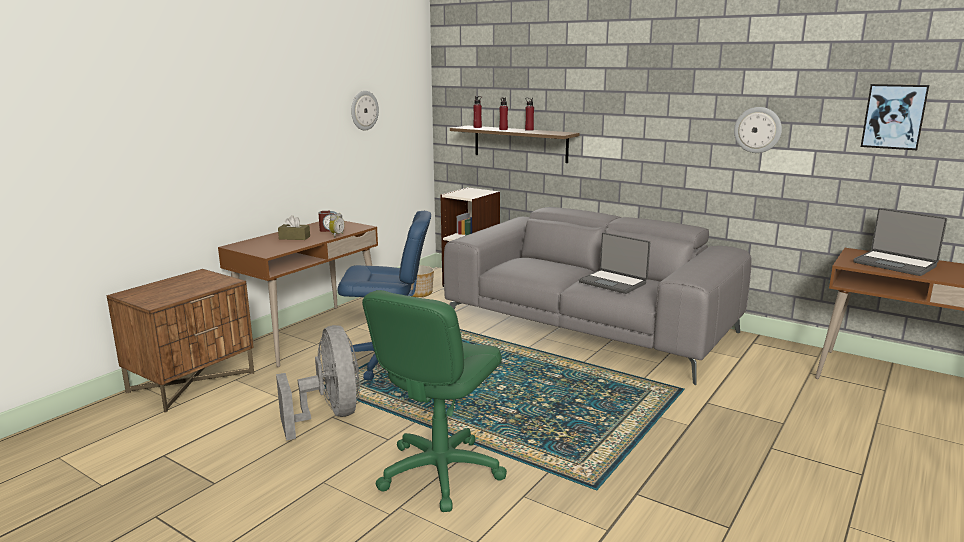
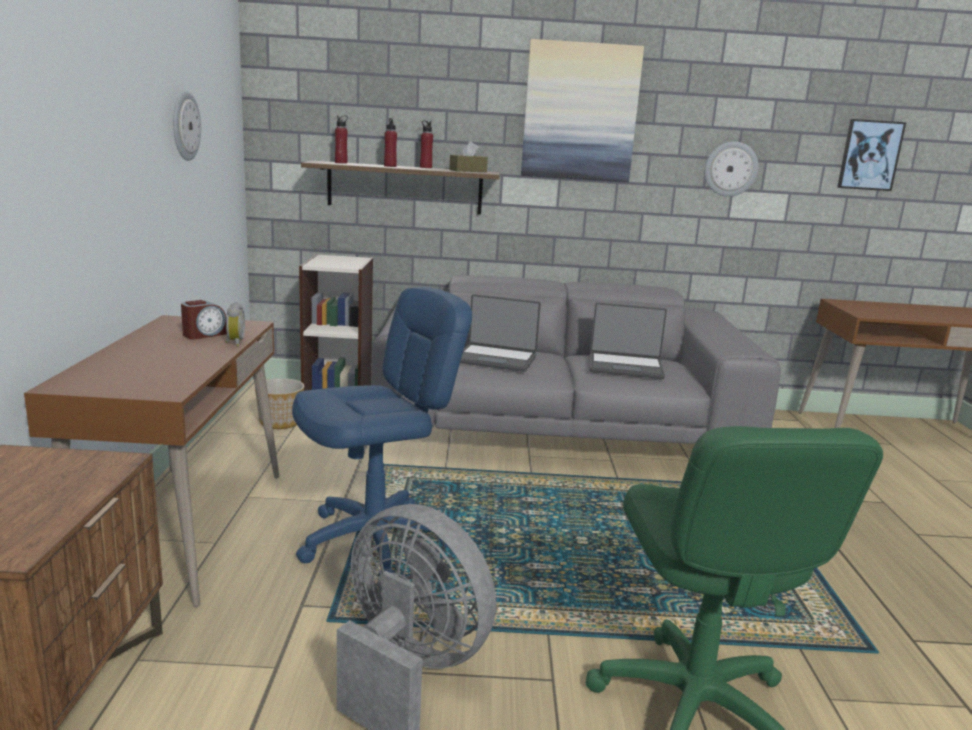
camera: 35 degrees left, 0 degrees up
(294, 238) = (163, 355): brown tissue box -> brown tissue box (468, 171)
(635, 87) = (580, 112): none -> picture
(895, 264) = (893, 311): laptop -> laptop (496, 359)

